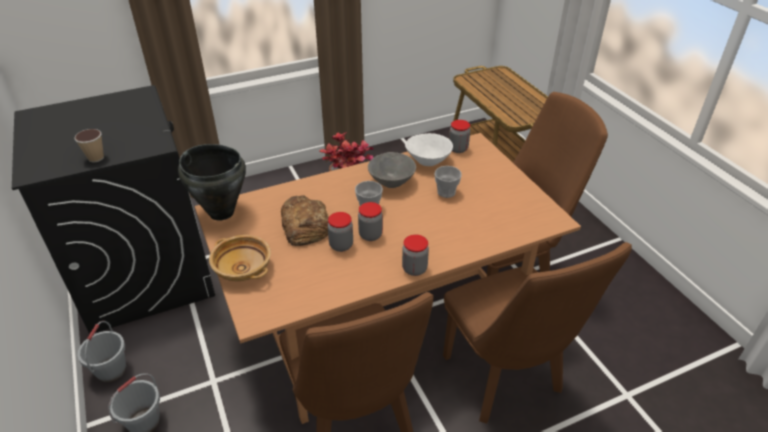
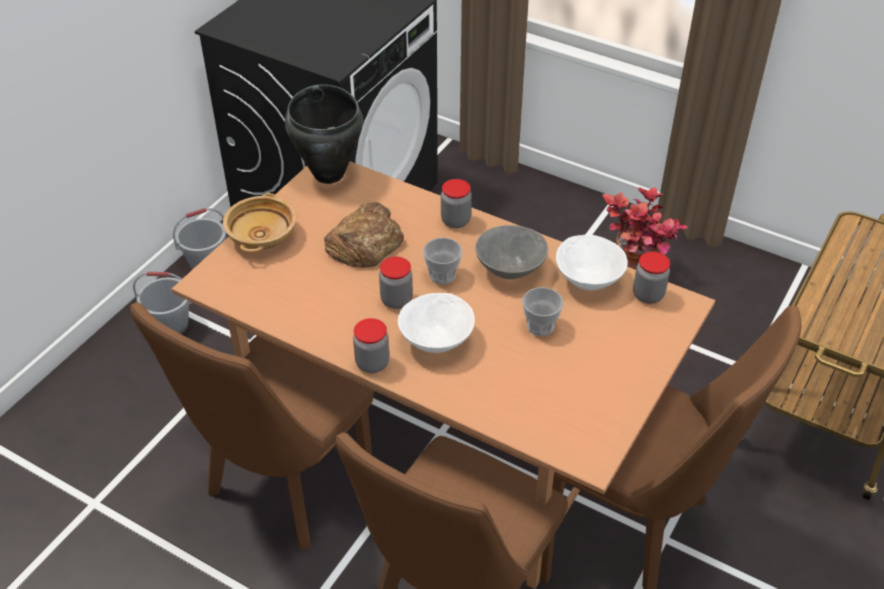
camera: 55 degrees right, 5 degrees up
(96, 158) = (278, 44): cup -> none
(341, 245) = (358, 286): jar -> jar (455, 221)
(421, 234) = (437, 341): none -> white bowl

